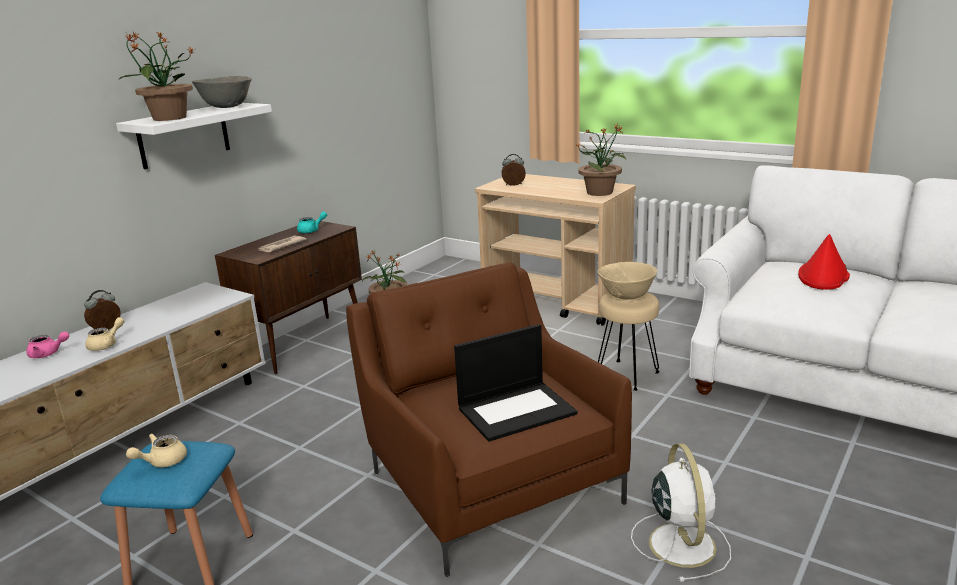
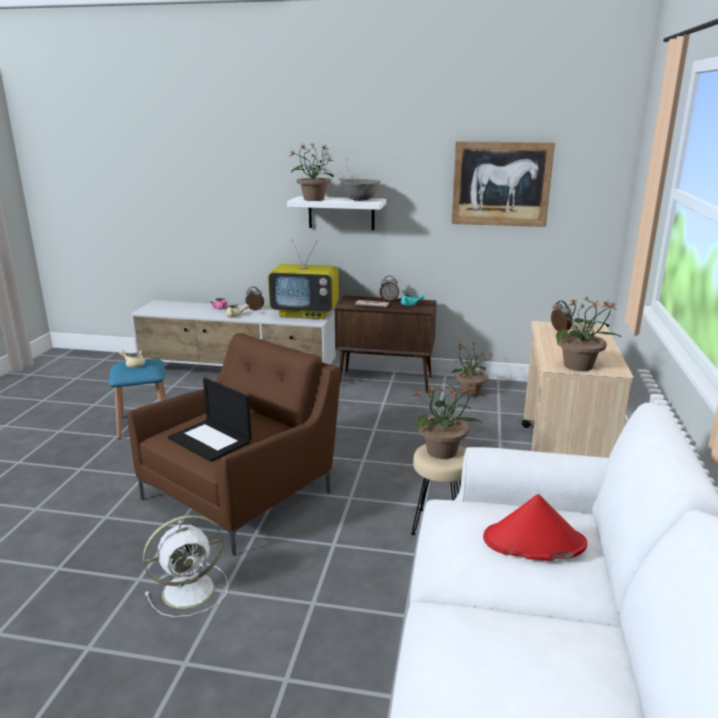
camera: 65 degrees right, 0 degrees up
(188, 299) = (306, 313): none -> television
(278, 237) = (389, 300): none -> alarm clock
(341, 62) = (501, 184): none -> picture
(627, 297) = (443, 452): beige bowl -> potted plant

